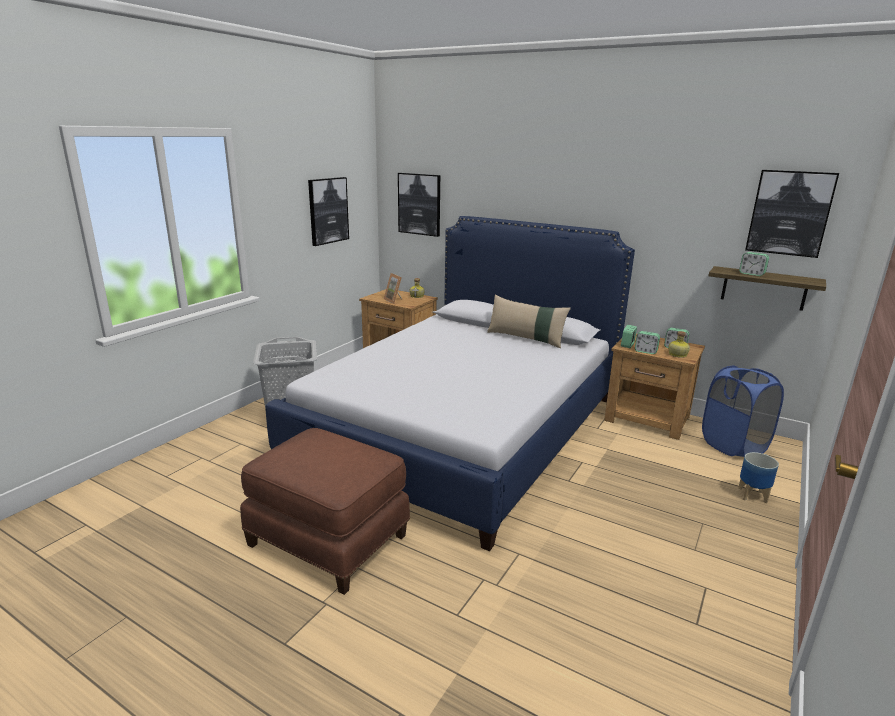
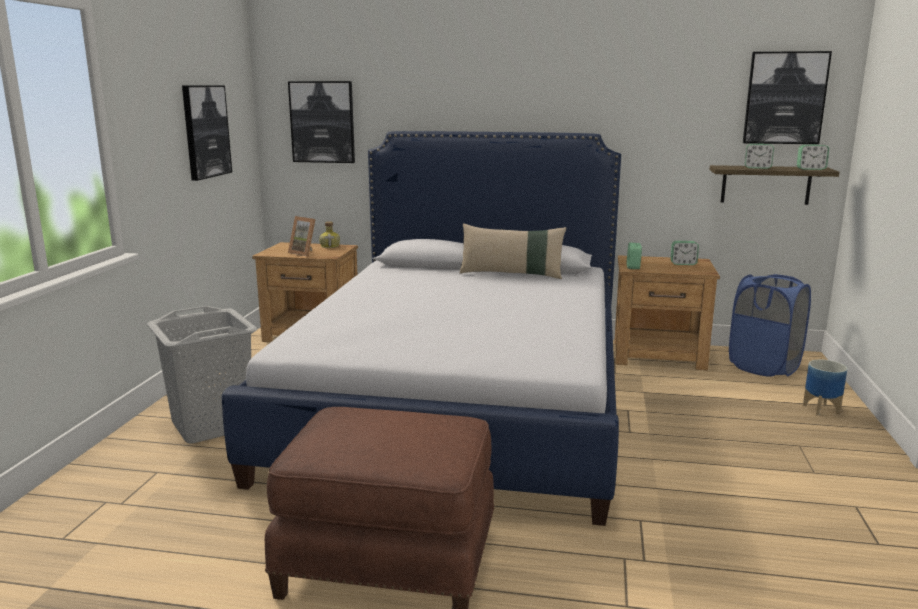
camera: 20 degrees left, 5 degrees down
(645, 351) = (658, 270): alarm clock -> alarm clock (811, 169)
(677, 354) = (692, 269): bottle -> none

